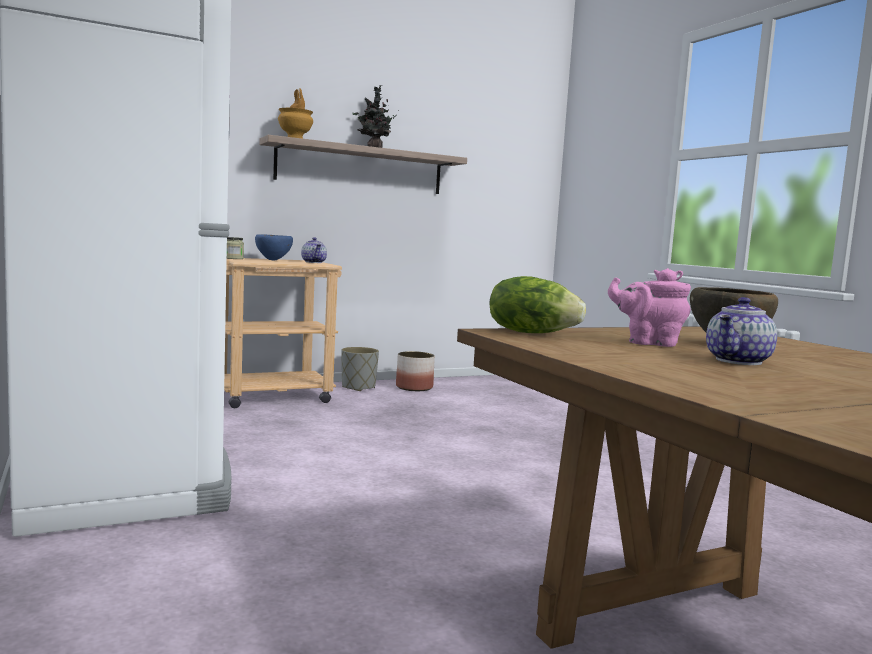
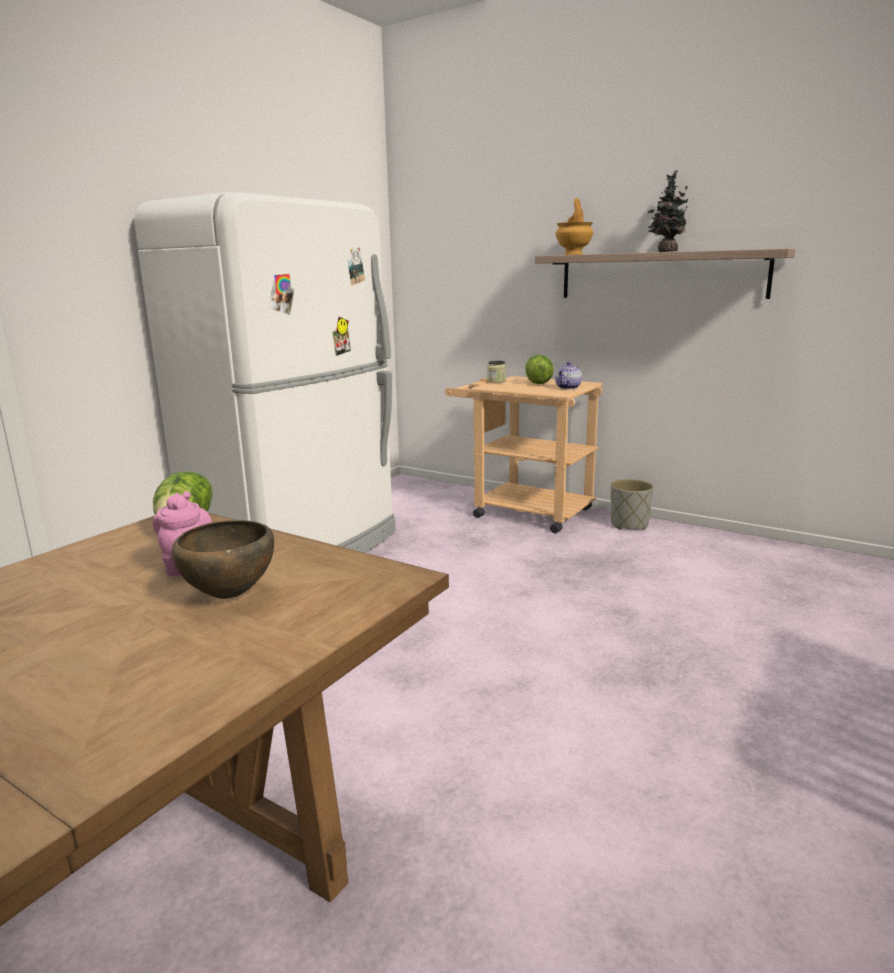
camera: 60 degrees right, 10 degrees up
(273, 260) = (538, 383): blue bowl -> lettuce
(414, 387) = (687, 541): planter -> none
(739, 361) = (94, 610): teapot -> none

